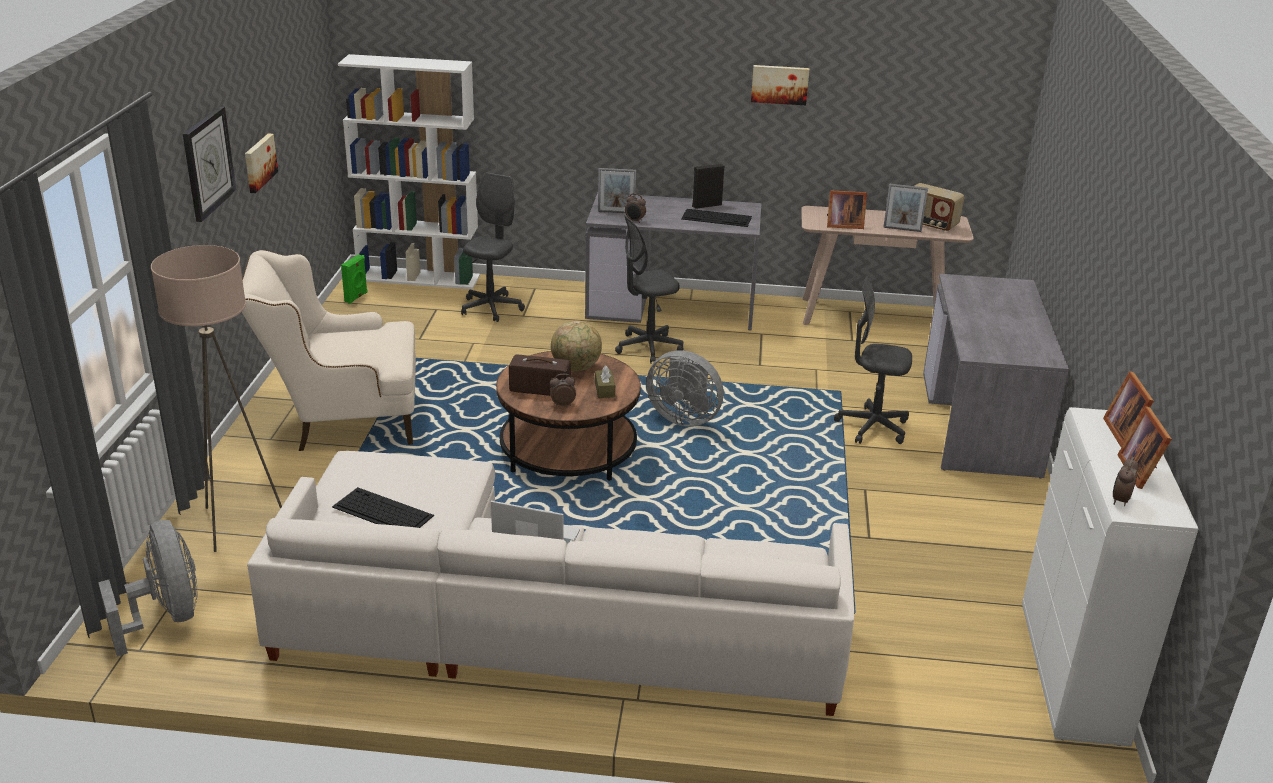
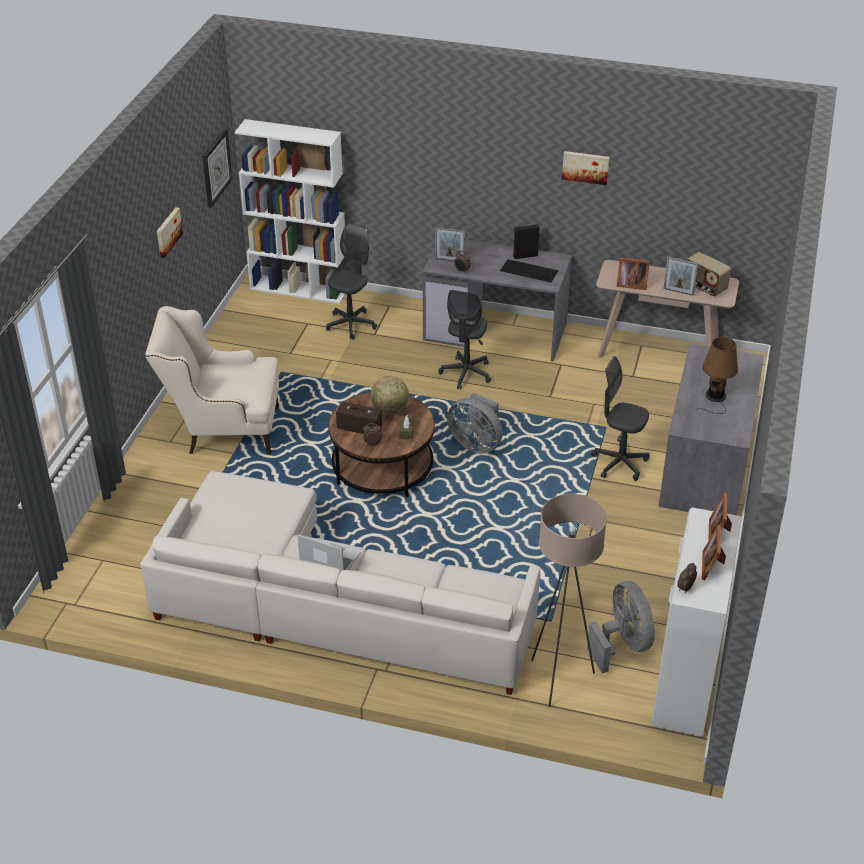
camera: 10 degrees right, 10 degrees up
(166, 617) = (92, 582): grey fan -> grey fan (622, 644)
(208, 163) = (128, 251): wall clock -> wall clock (216, 168)
(236, 524) = (141, 513): beige floor lamp -> beige floor lamp (559, 679)
(356, 297) = (247, 307): green speaker -> none
(381, 511) = (232, 526): keyboard -> none
(648, 348) = (466, 373): grey office chair -> grey office chair turned 60 degrees counterclockwise
(998, 321) = (715, 397): none -> brown table lamp

